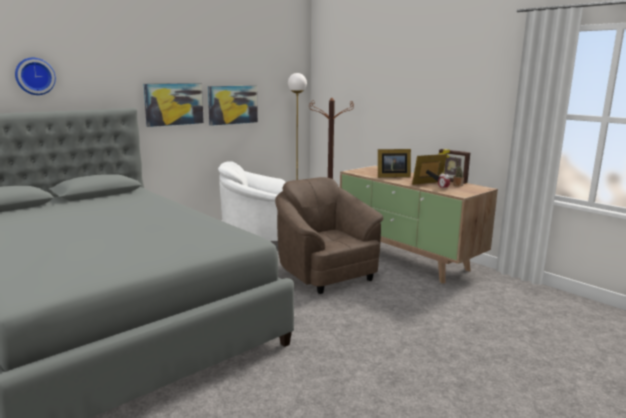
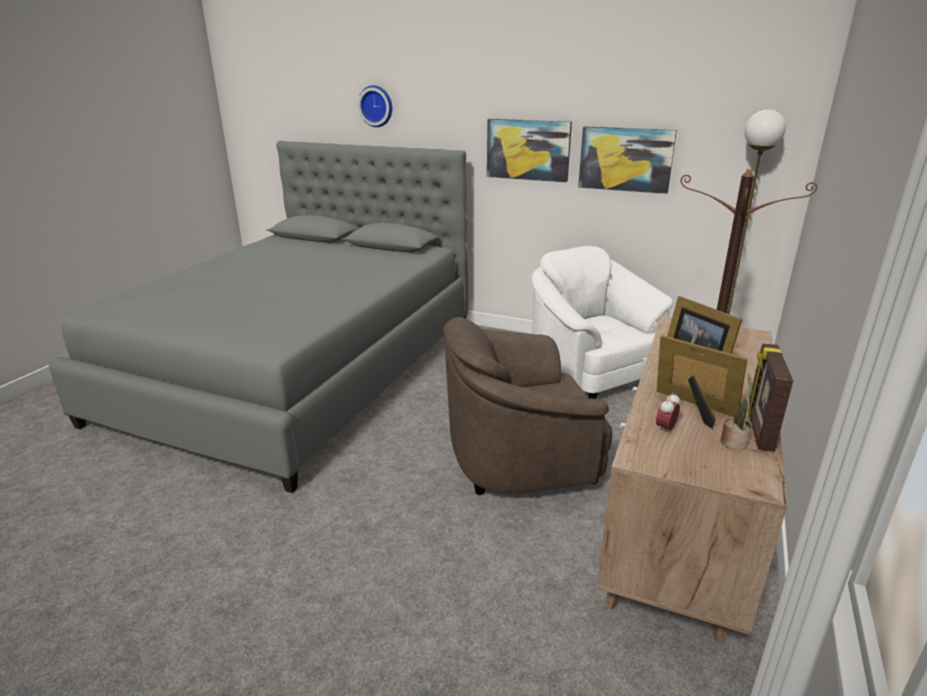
camera: 65 degrees right, 10 degrees up
(325, 273) = (521, 460): brown armchair -> brown armchair turned 135 degrees counterclockwise

